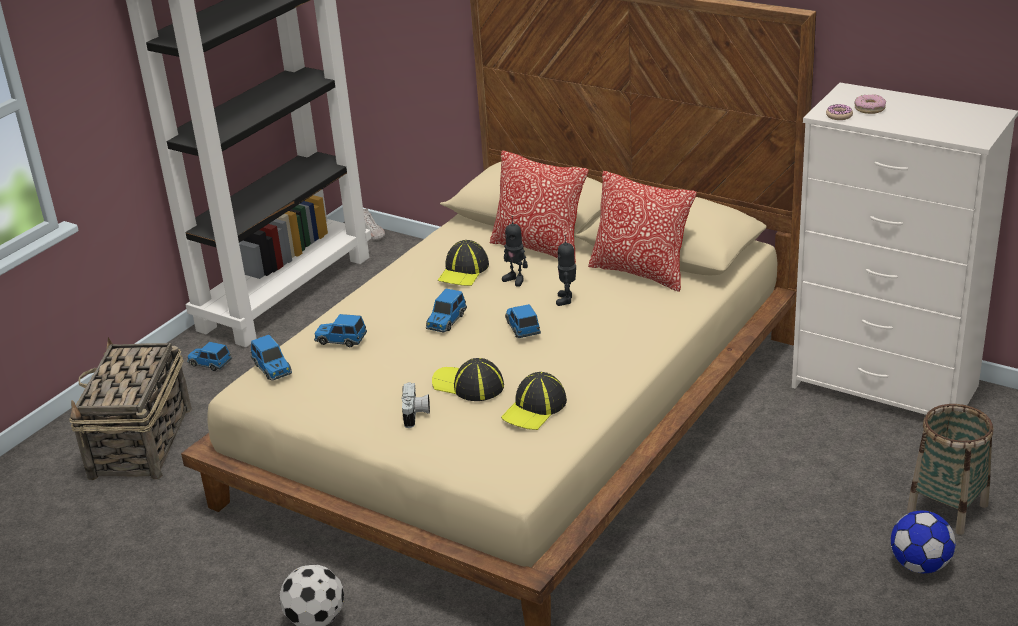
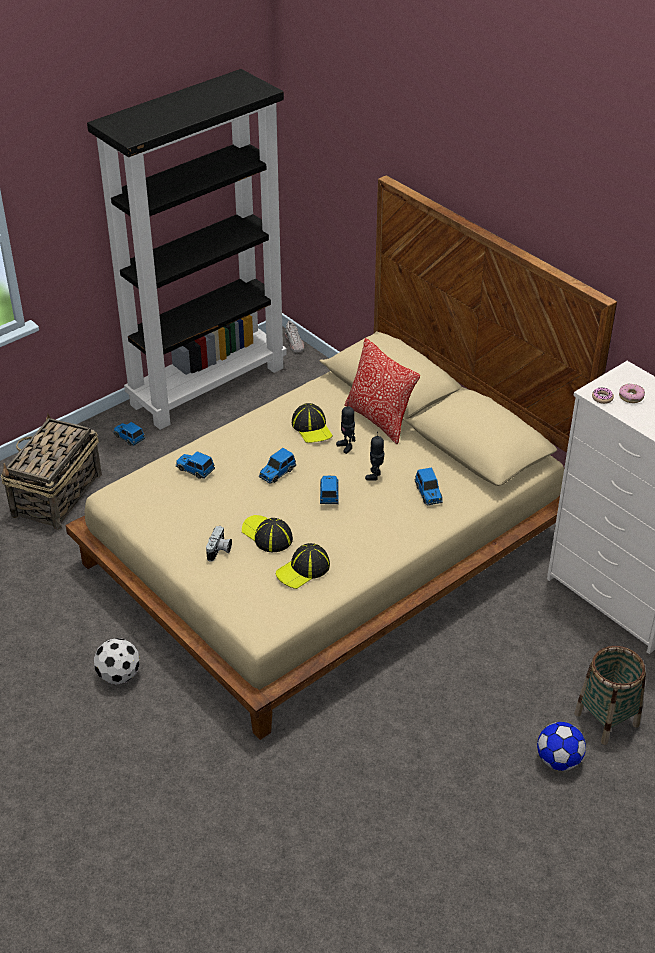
camera: 15 degrees right, 10 degrees up
(272, 368) = (138, 482): toy car -> toy car (428, 493)
(463, 271) = (312, 428): cap -> cap turned 60 degrees counterclockwise
(640, 272) = (443, 465): pillow -> none

